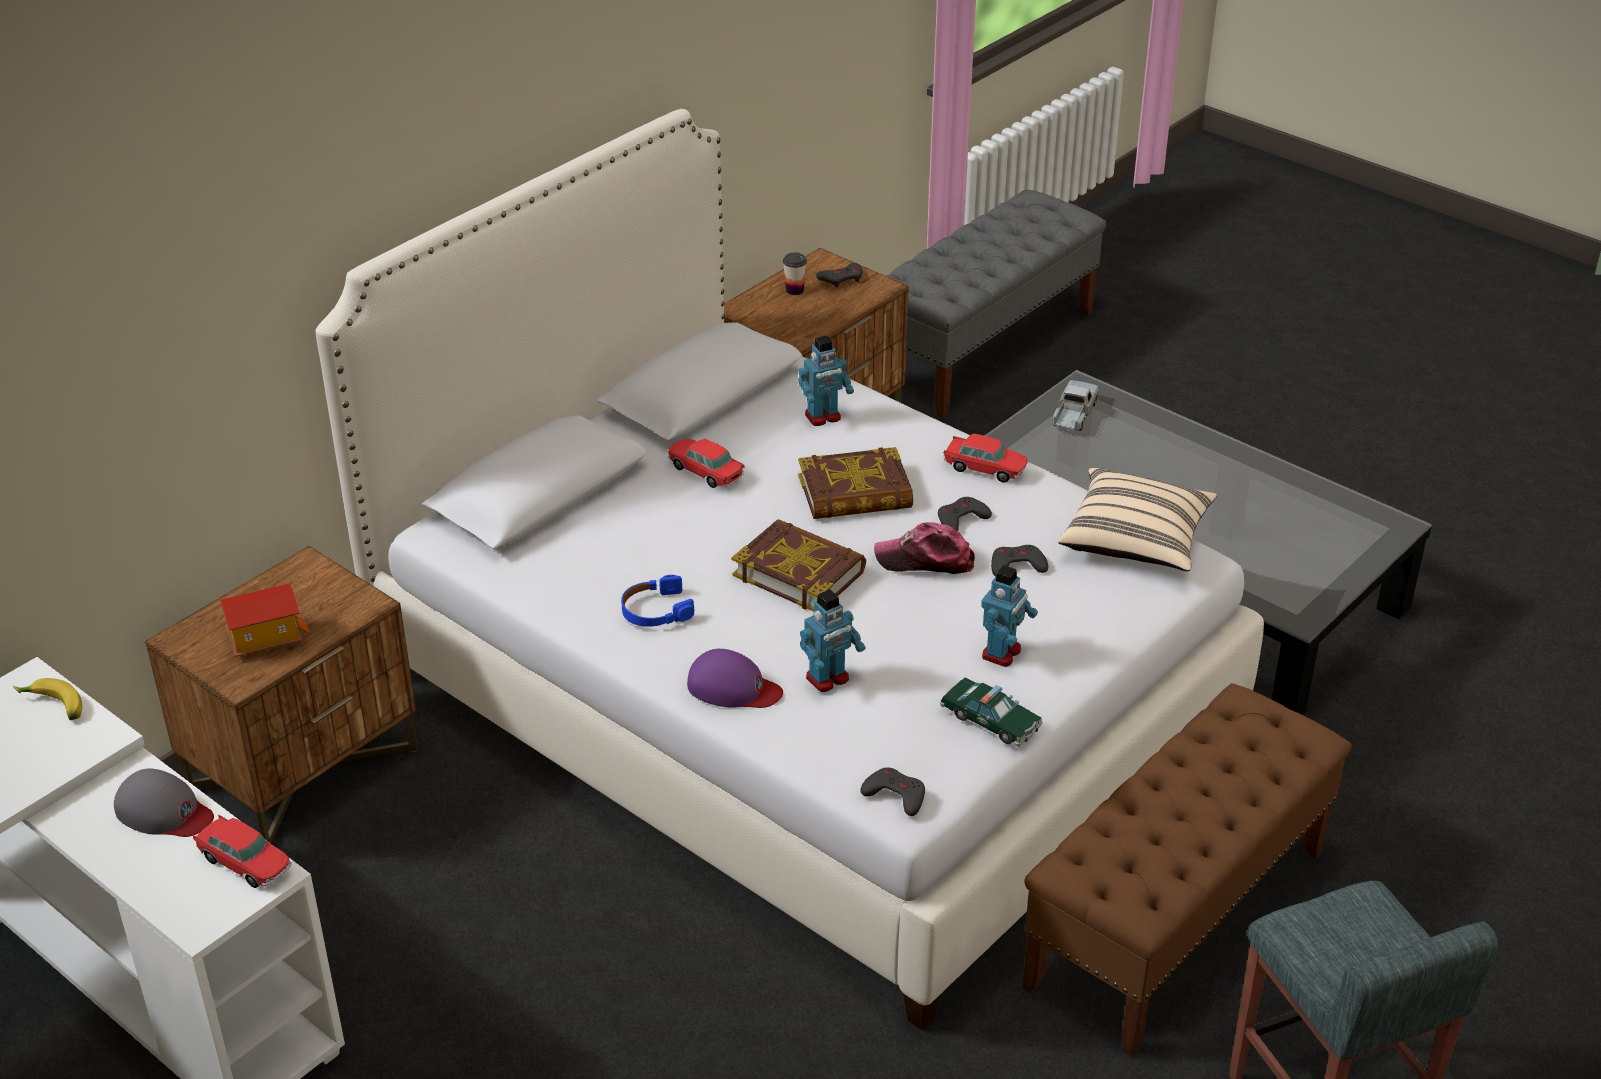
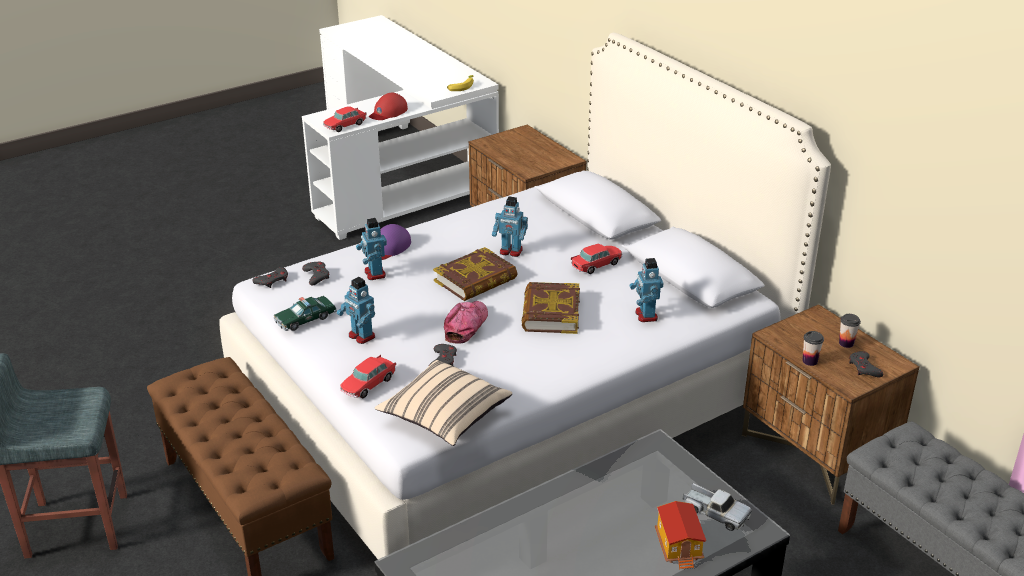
camera: 105 degrees right, 5 degrees down
(164, 811) = (388, 112): grey cap -> red cap
(265, 638) = (513, 148): toy house -> toy house (679, 547)
(655, 611) = (467, 234): blue headphones -> none
(697, 555) = (510, 251): none -> toy robot
(845, 312) = (810, 361): none -> cup
(961, 519) = (503, 348): grey game controller -> grey game controller (316, 276)
(985, 468) = (558, 370): toy car -> toy car (368, 384)

